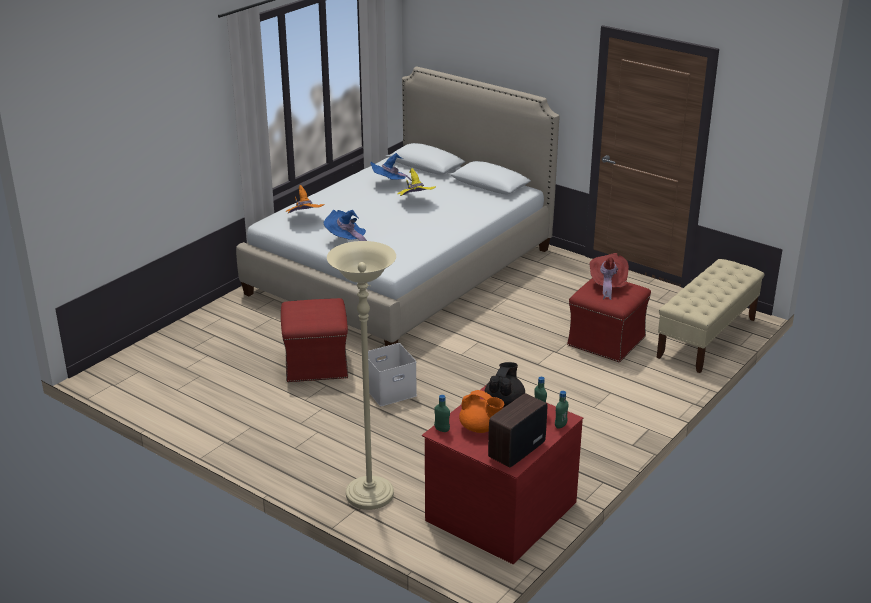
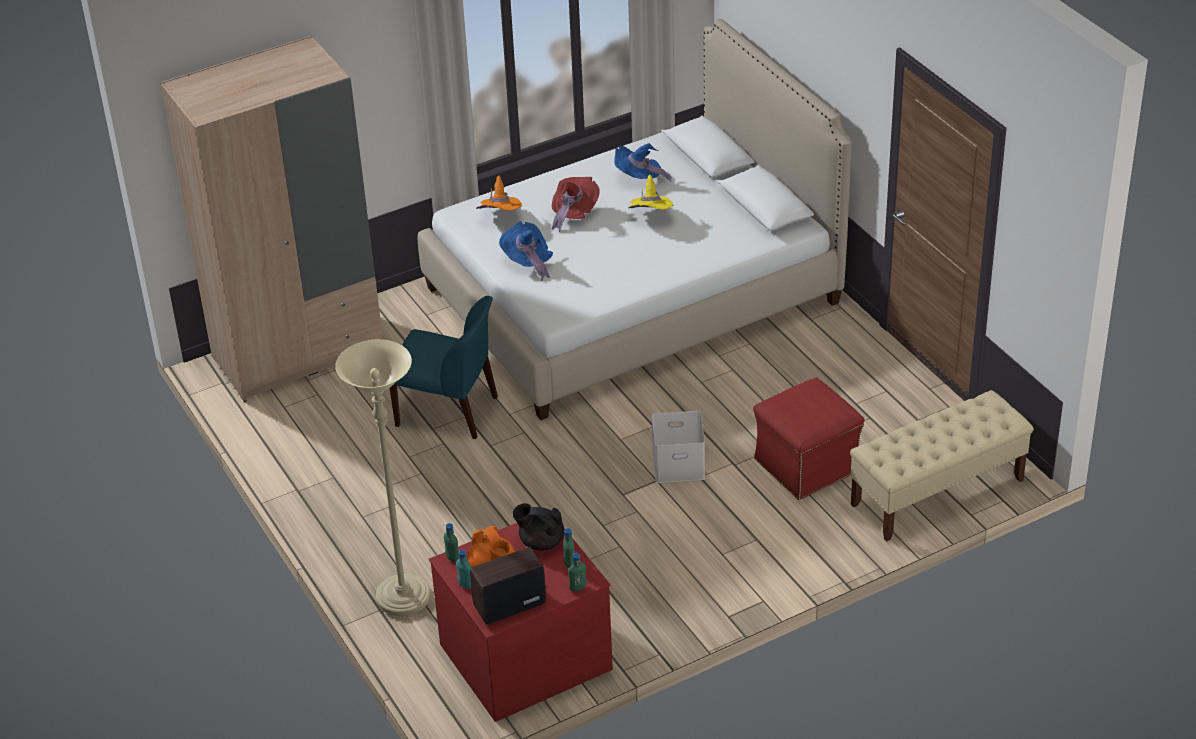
camera: 25 degrees right, 10 degrees up
(165, 353) = (298, 353): none -> beige wardrobe
(316, 365) = (449, 412): red ottoman -> blue chair
(389, 392) = (506, 470): white storage box -> white storage box (677, 465)
(468, 445) = (465, 585): none -> turquoise bottle
(504, 402) = (541, 542): black teapot -> black teapot turned 120 degrees counterclockwise
(607, 286) = (809, 400): red hat -> red hat (573, 214)

